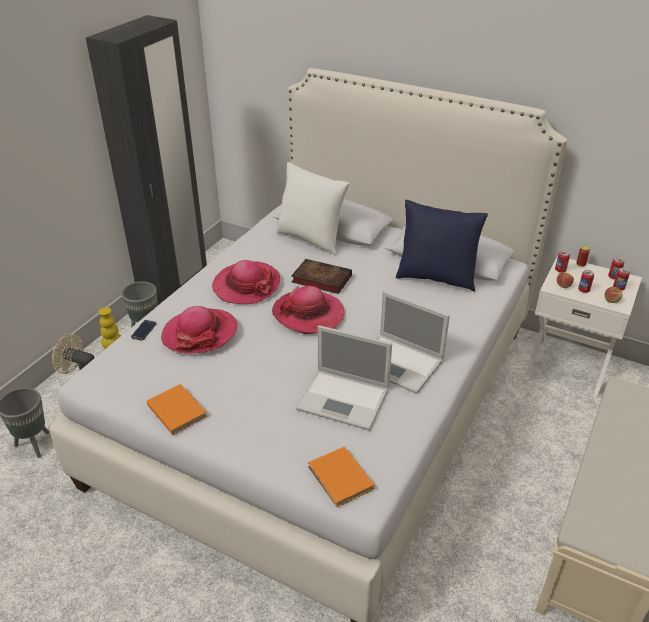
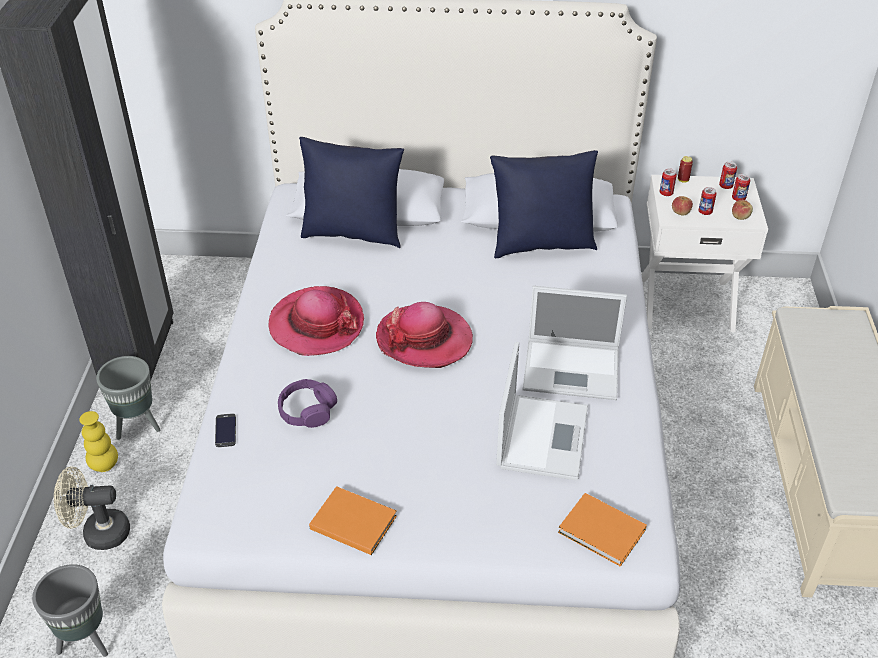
camera: 25 degrees left, 5 degrees up
(200, 333) = (307, 410): hat -> purple headphones
(311, 239) = (353, 233): white pillow -> blue pillow
(320, 279) = (404, 287): book -> none
(345, 399) = (542, 435): laptop -> laptop turned 75 degrees counterclockwise

